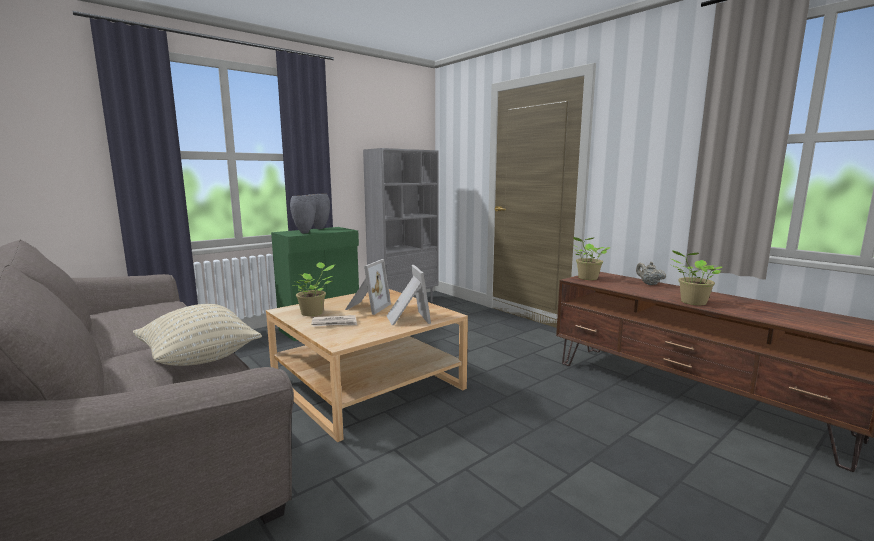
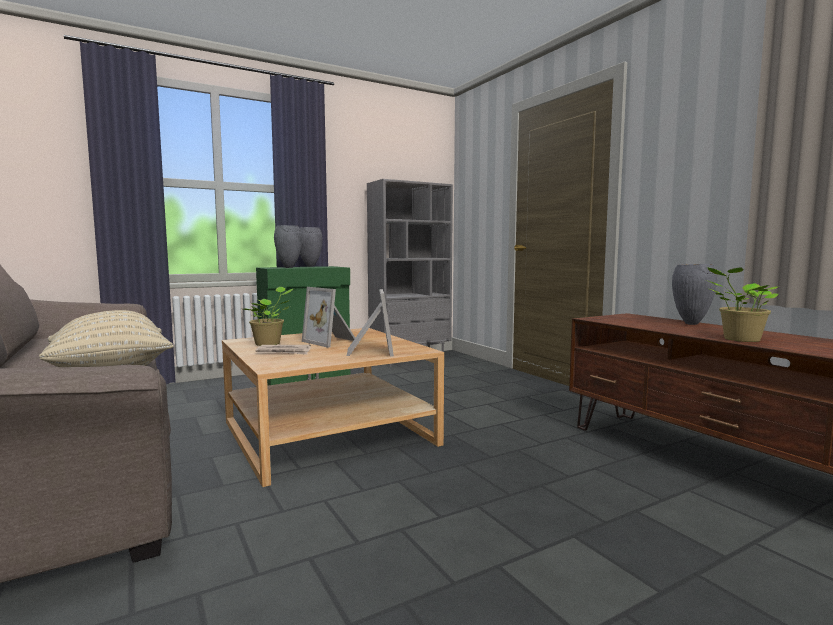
camera: 10 degrees right, 5 degrees down
(366, 307) = (332, 341): picture frame -> picture frame turned 105 degrees clockwise
(587, 278) = (609, 318): potted plant -> none
(649, 284) = (690, 324): beige teapot -> grey vase

